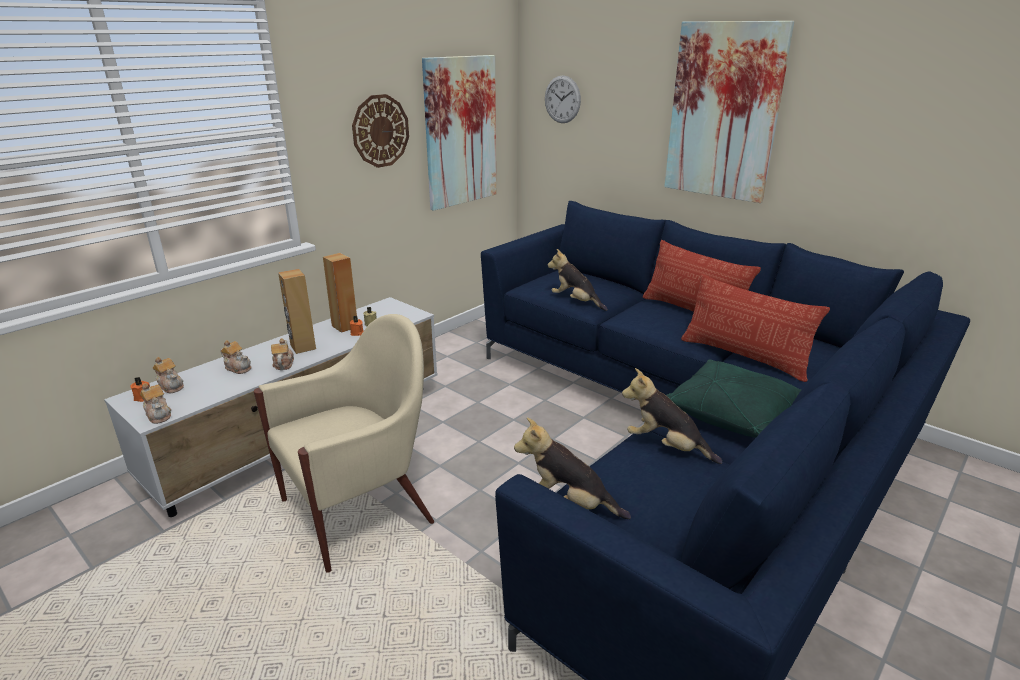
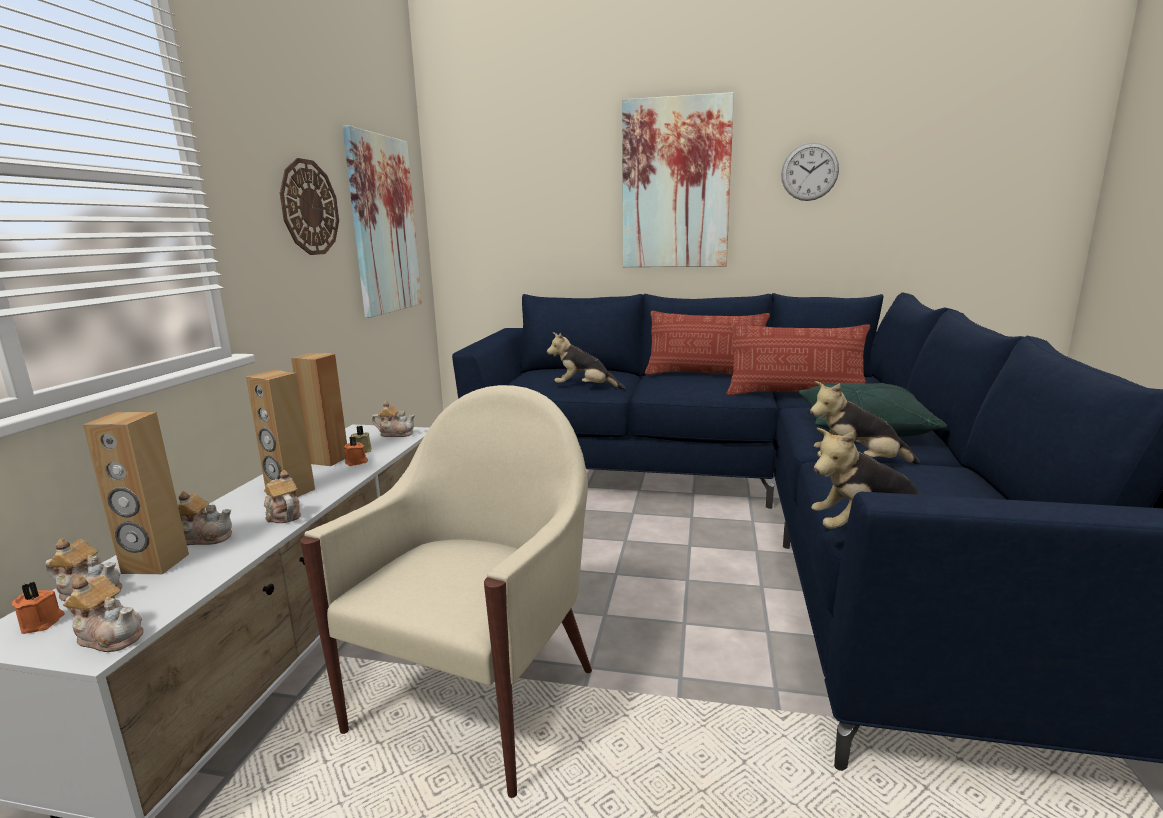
camera: 30 degrees left, 10 degrees down
(206, 378) = (155, 564): none -> brown speaker
(404, 313) = (396, 433): none -> teapot
(562, 99) = (487, 192): wall clock -> wall clock (809, 172)

